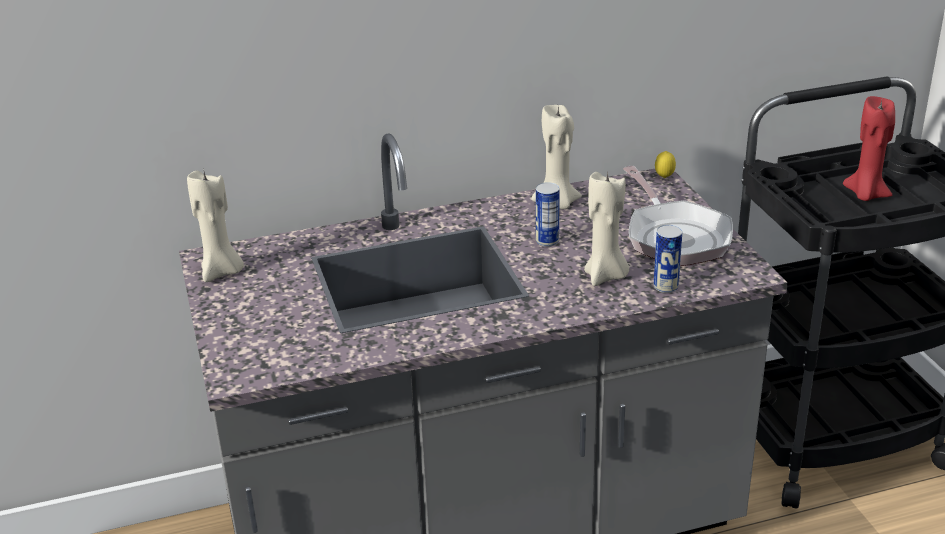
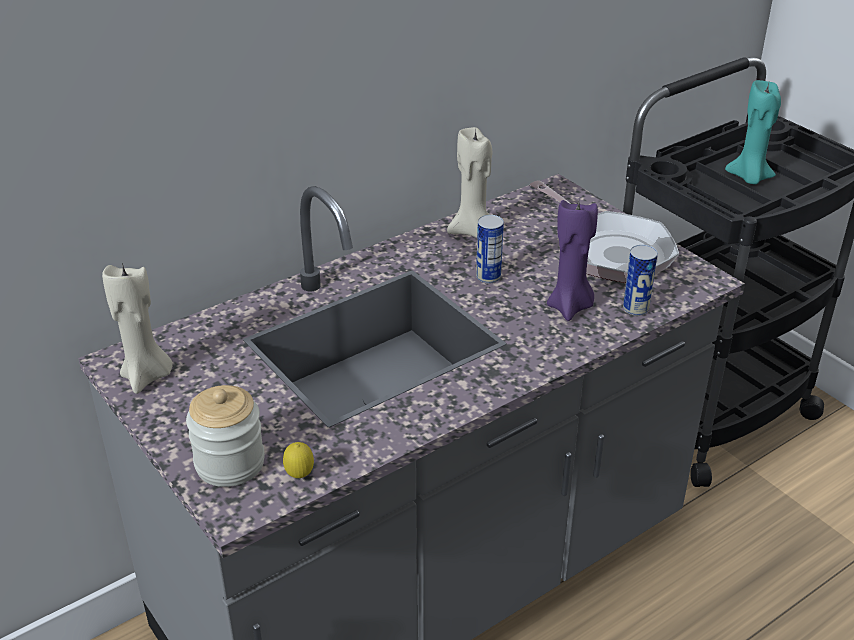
camera: 20 degrees left, 5 degrees up
(248, 344) = (230, 463): none -> jar
(605, 276) = (570, 307): beige candle -> purple candle
(664, 177) = (561, 187): lemon -> lemon (300, 476)
(865, 195) = (749, 178): red candle -> turquoise candle

